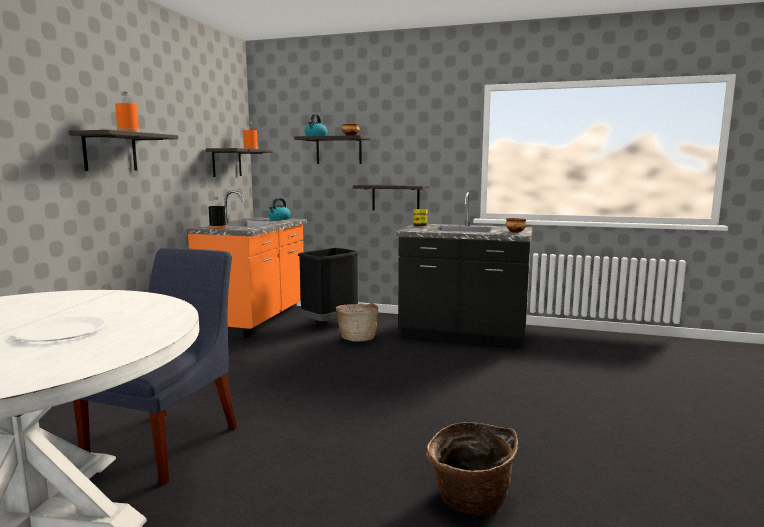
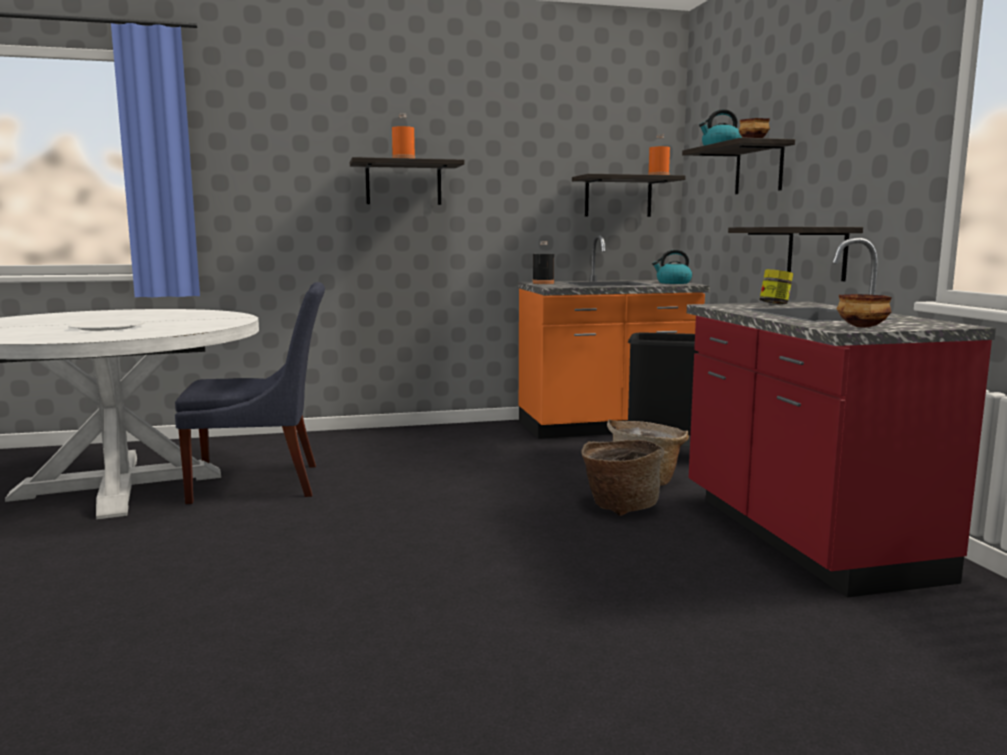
camera: 60 degrees right, 0 degrees up
(463, 335) = (803, 537): black counter -> red counter
(470, 501) = (213, 646): basket -> basket (619, 506)

